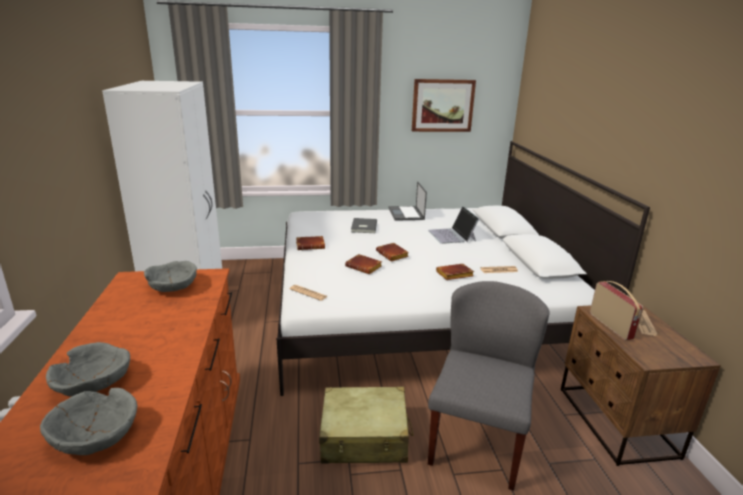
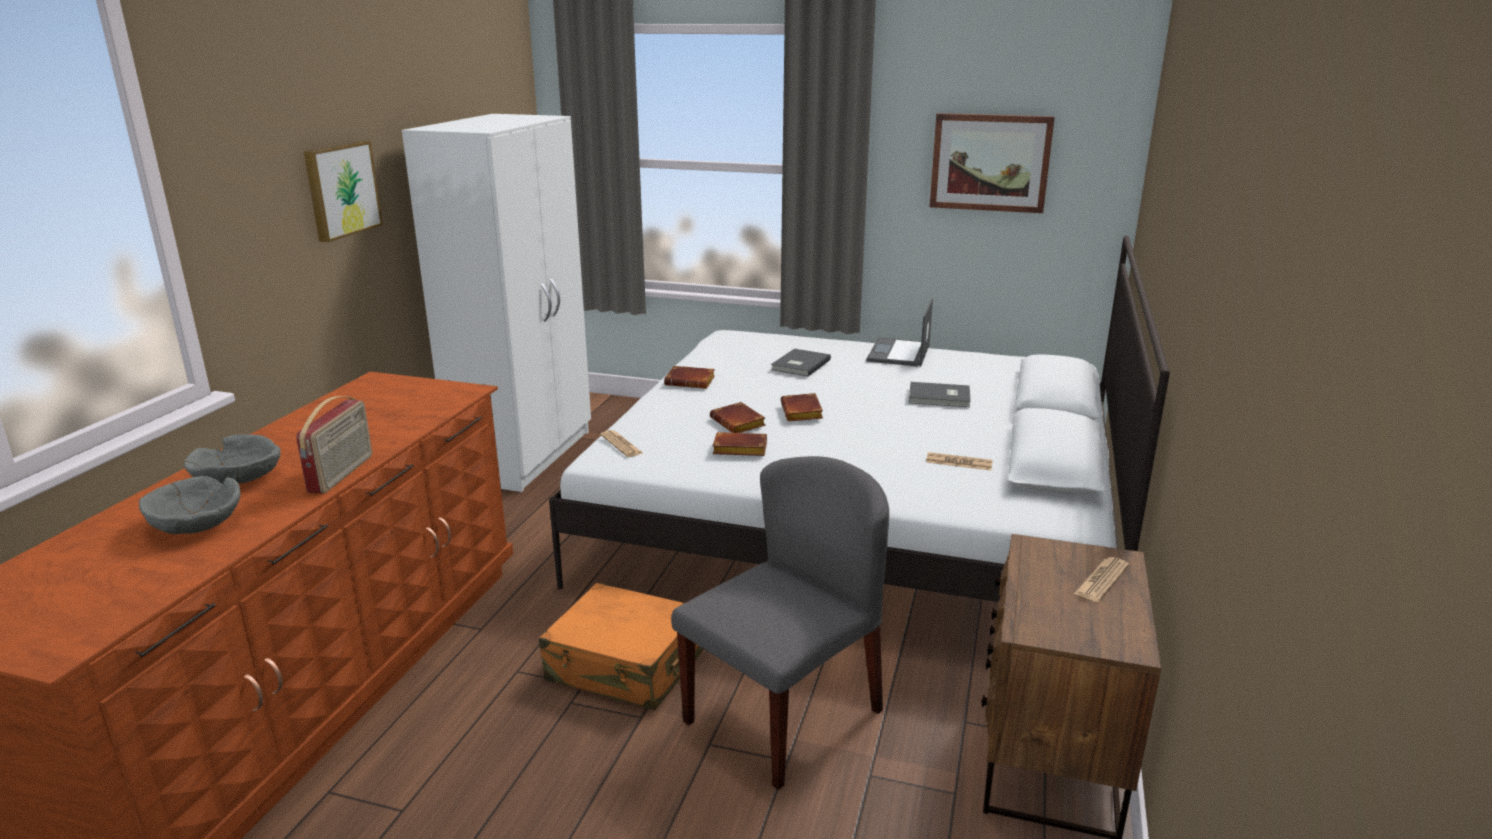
camera: 25 degrees right, 0 degrees up
(71, 136) = (340, 189): none -> picture
(173, 286) = (411, 397): grey bowl -> none
(364, 437) = (626, 665): beige suitcase -> orange suitcase
(452, 235) = (940, 397): laptop -> grey book
(454, 275) = (869, 457): brown book -> brown book (738, 450)
(611, 325) = (1033, 572): radio -> radio (342, 474)

